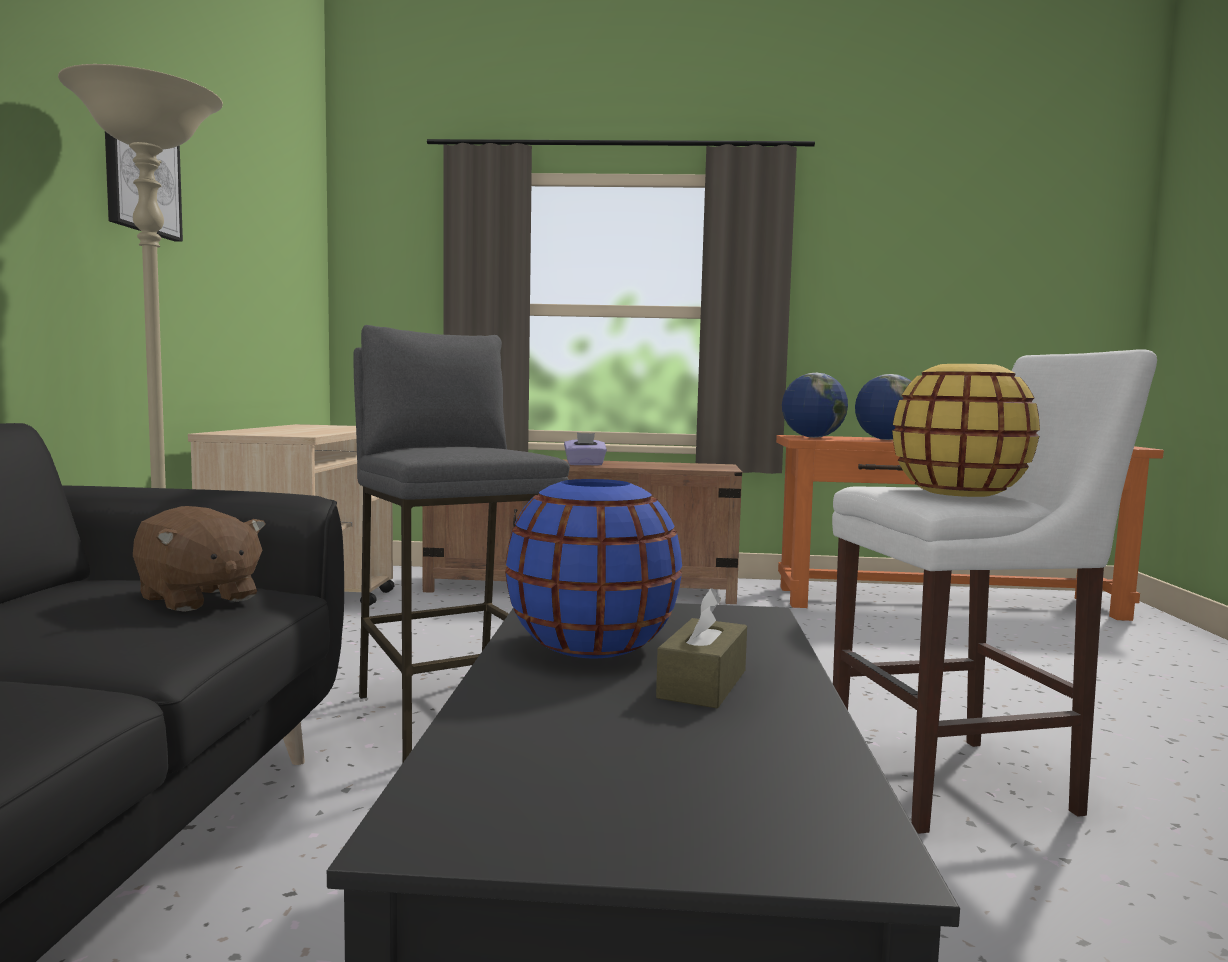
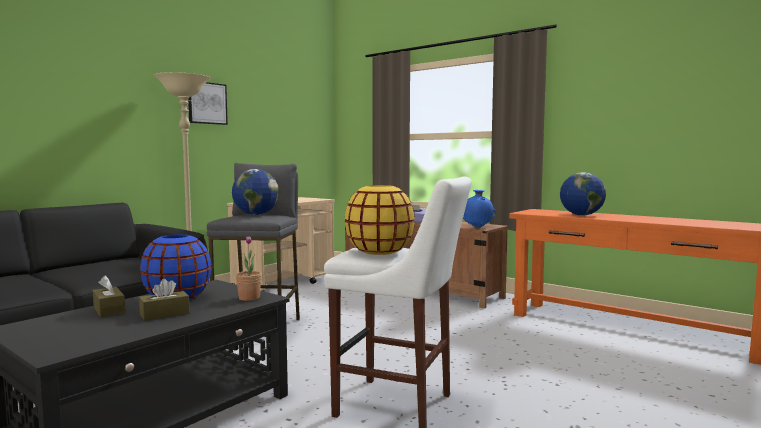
camera: 35 degrees right, 0 degrees up
(197, 599) = (136, 267): brown plush toy -> none
(537, 705) = (109, 310): none -> brown tissue box
(715, 468) = (478, 228): none -> blue vase
(731, 620) = (249, 298): none -> potted plant
(813, 437) = (538, 211): globe -> globe (256, 215)

